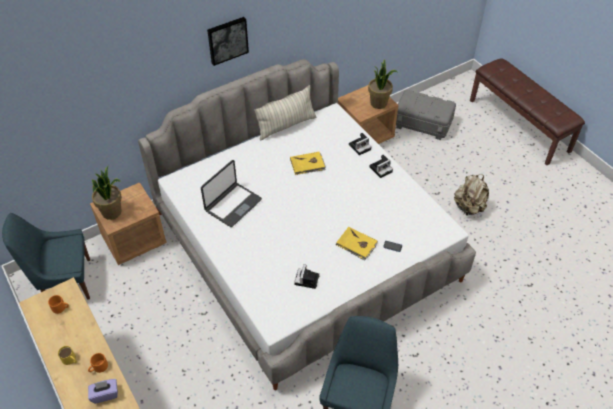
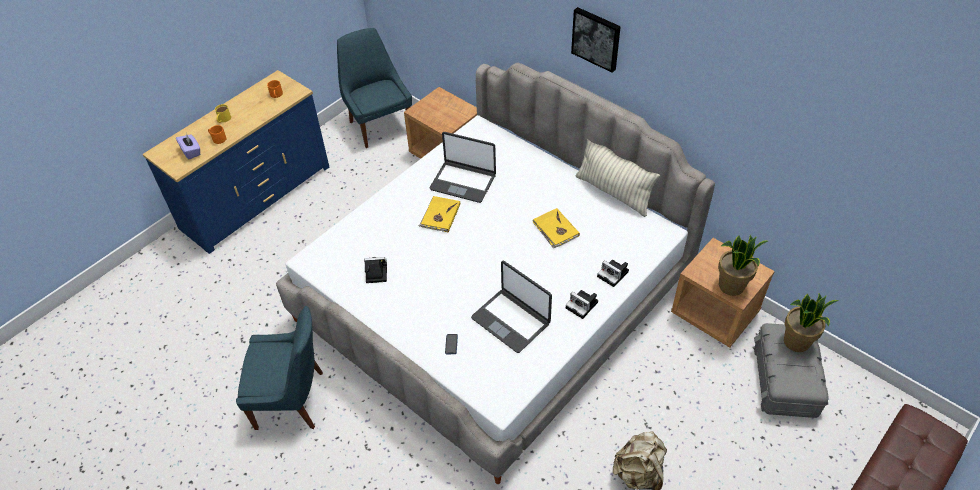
camera: 75 degrees right, 0 degrees up
(112, 212) = (433, 105): potted plant -> potted plant (796, 342)
(356, 244) = (442, 307): yellow book -> yellow book (440, 216)
(382, 208) = (511, 320): none -> laptop

